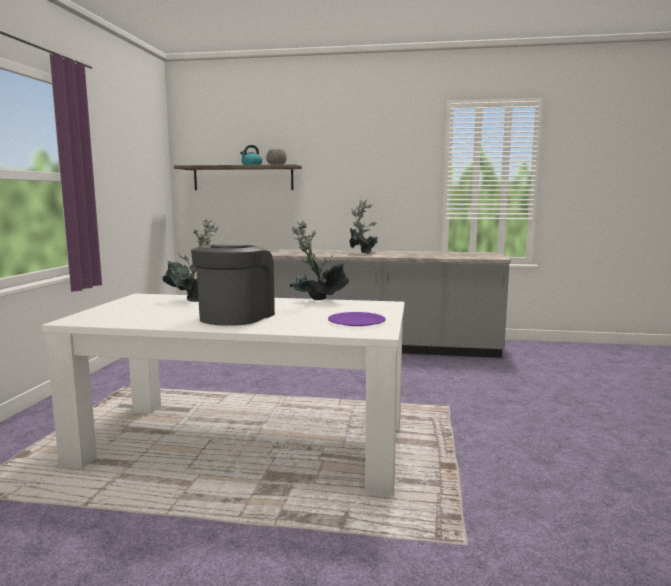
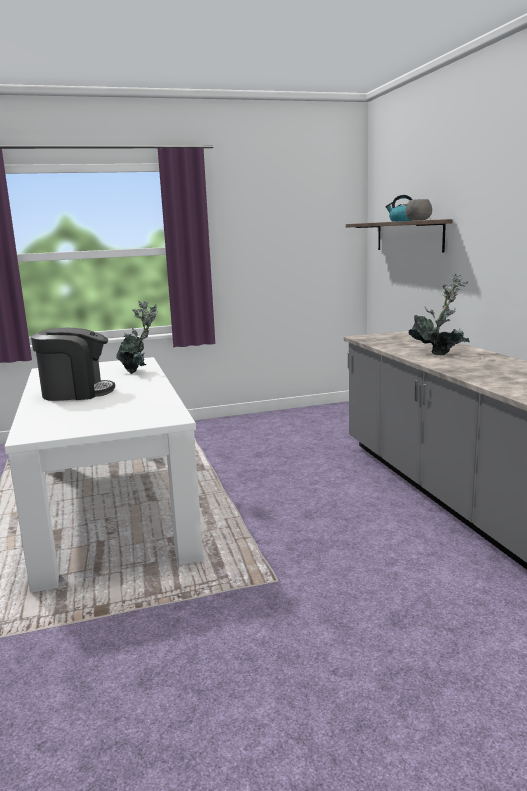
camera: 65 degrees right, 5 degrees up
(316, 302) = (160, 398): potted plant -> none
(356, 321) = (75, 423): purple plate -> none

